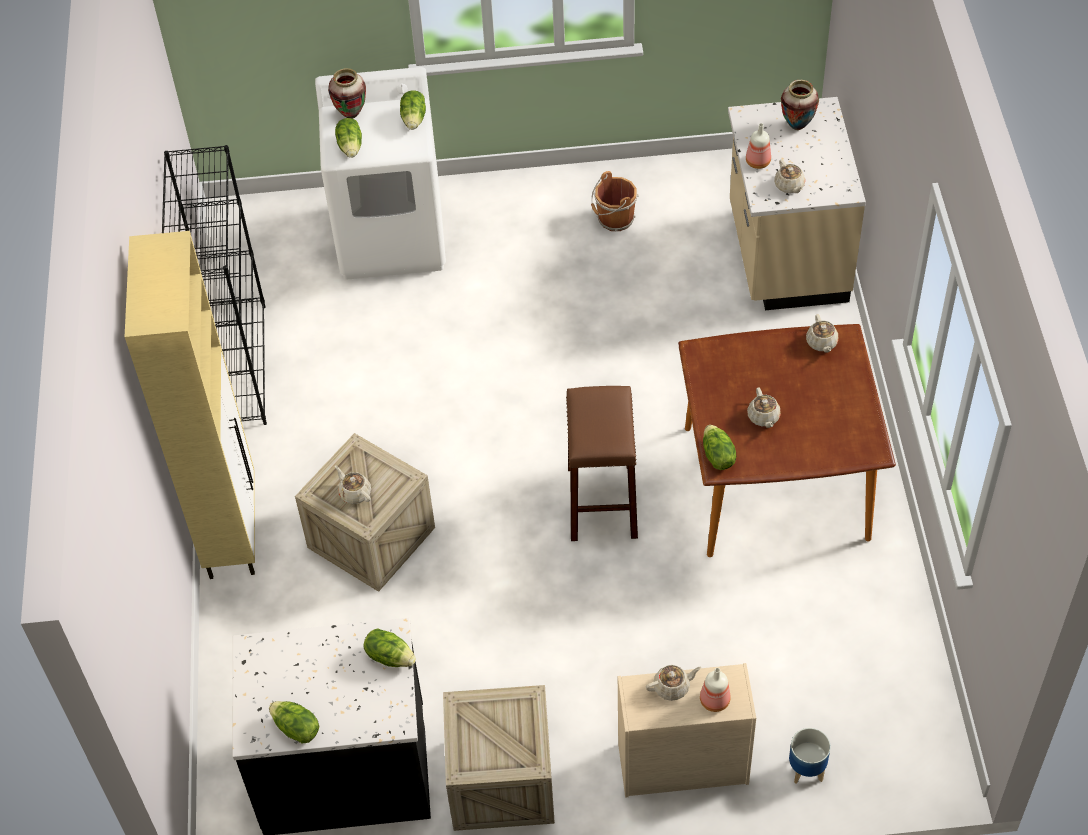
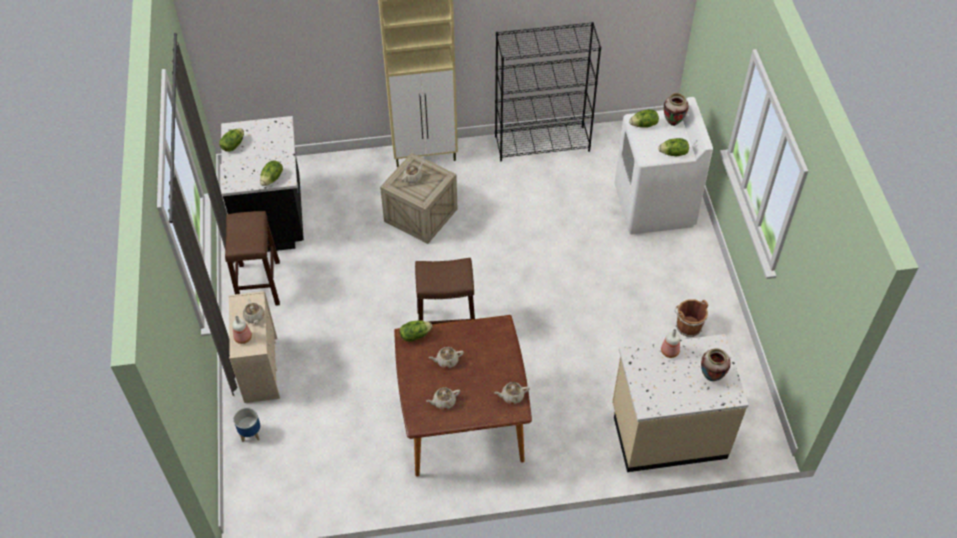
camera: 85 degrees right, 0 degrees up
(501, 781) = (259, 284): crate -> brown stool
(789, 186) = (647, 370): beige teapot -> beige teapot (443, 402)

